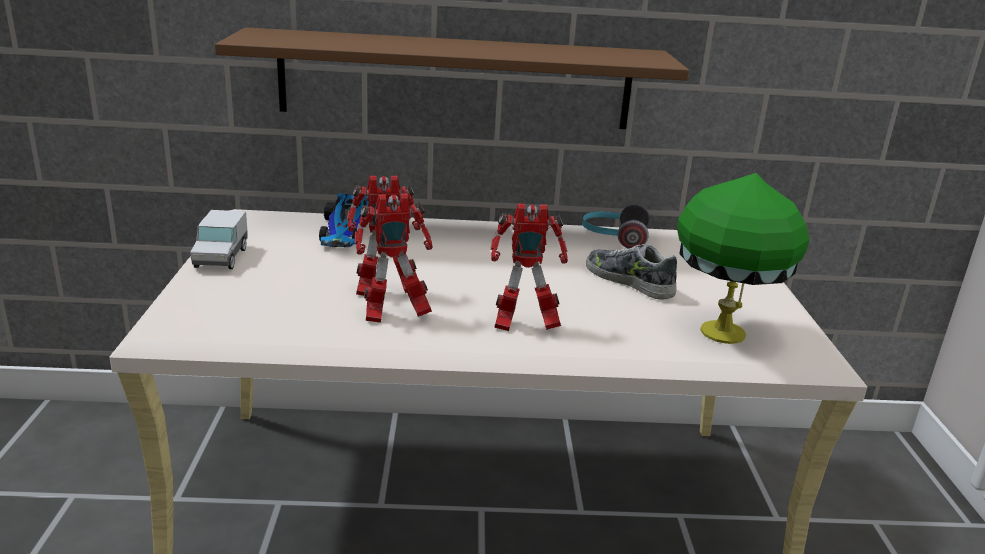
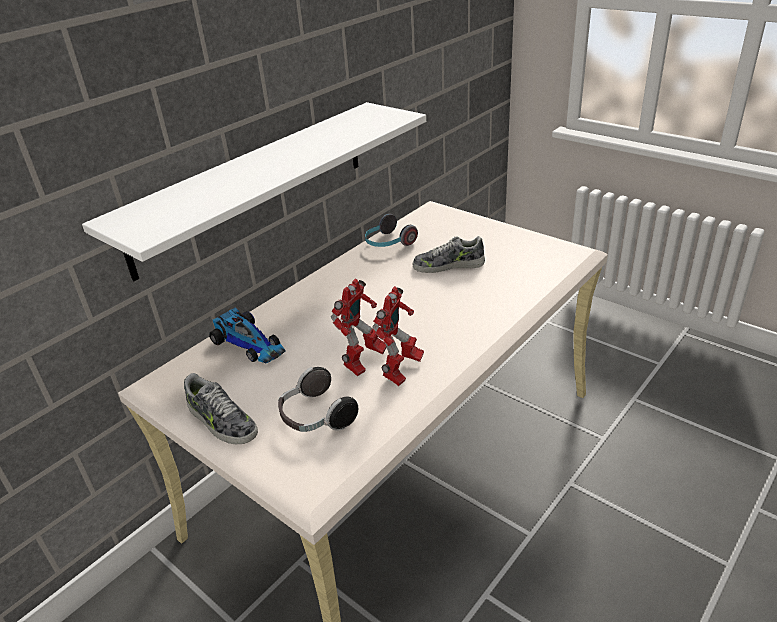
camera: 45 degrees left, 10 degrees up
(221, 258) = (221, 421): toy truck -> shoe
(270, 296) = (316, 417): none -> headphones
(455, 80) = (253, 185): brown shelf -> white shelf
(523, 326) = (463, 327): toy robot -> none
(721, 333) = (533, 266): green table lamp -> none

